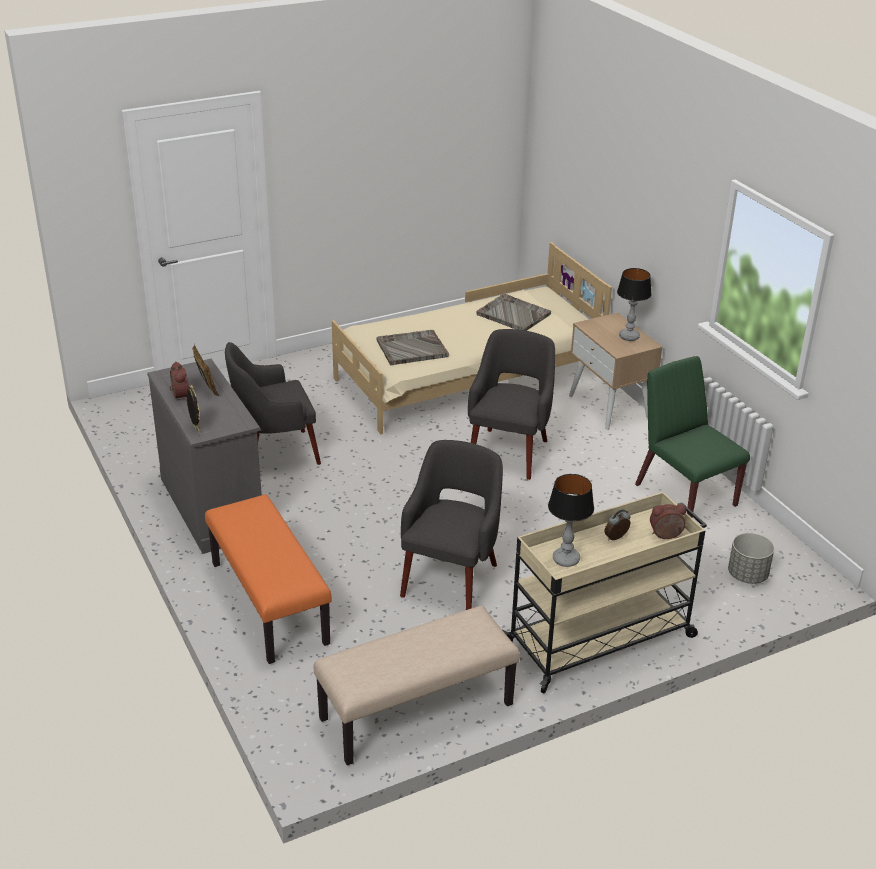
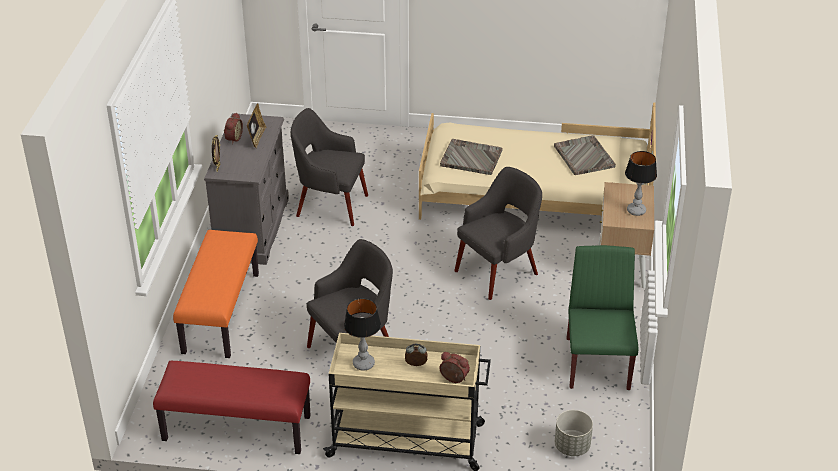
camera: 35 degrees right, 5 degrees up
(416, 713) = (236, 429): beige bench -> red bench

